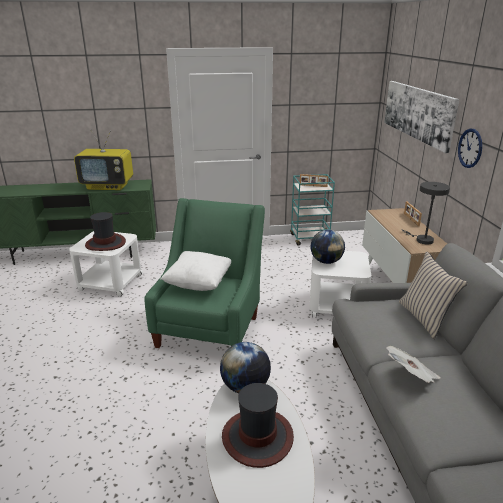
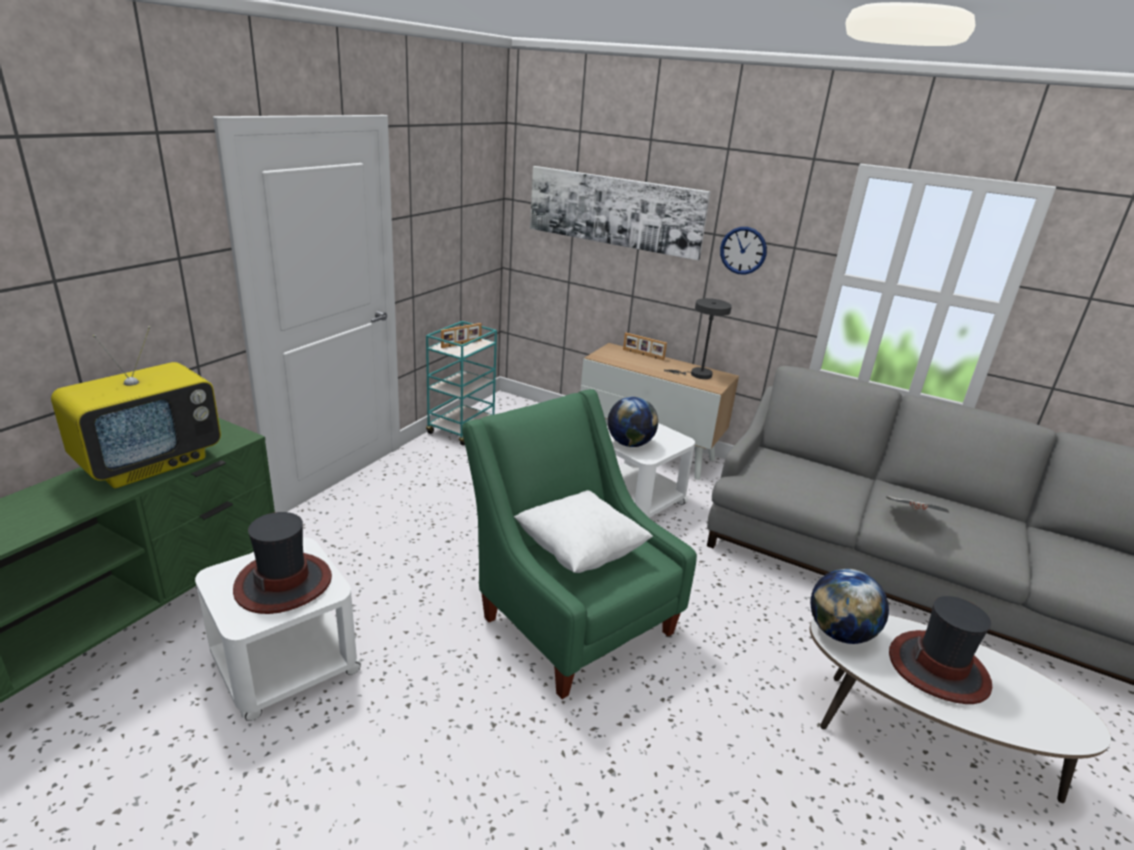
camera: 55 degrees left, 0 degrees up
(425, 318) = (810, 459): beige pillow -> none

